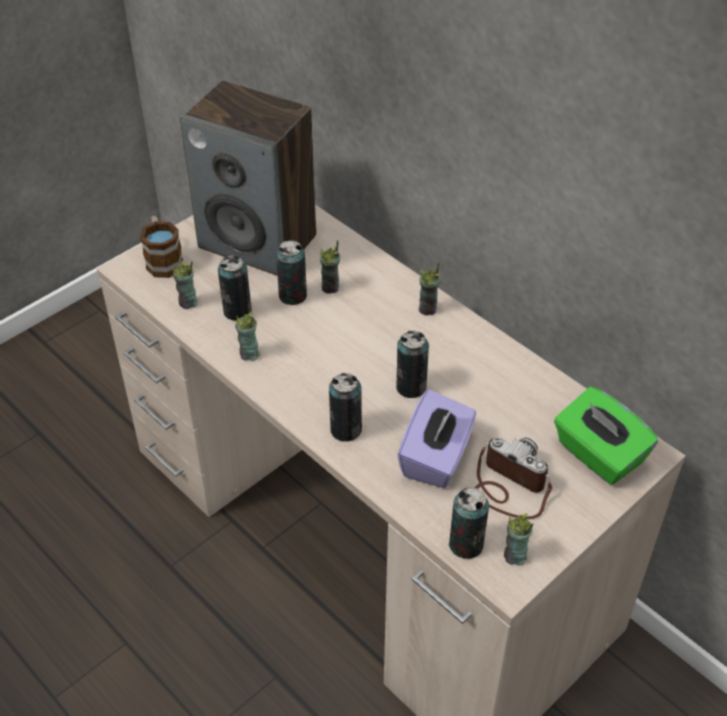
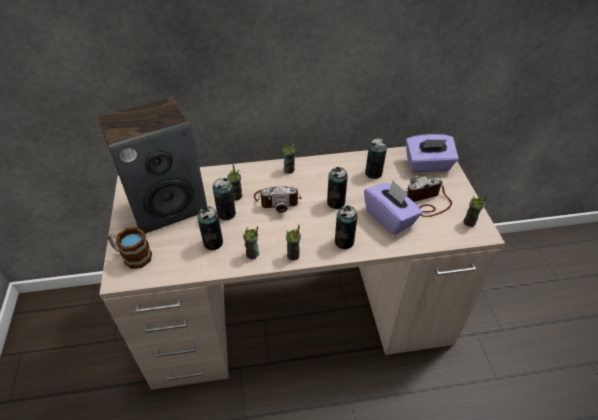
camera: 55 degrees left, 0 degrees up
(188, 303) = (182, 262): cup -> cup (293, 255)
(360, 328) = (277, 199): none -> camera
(466, 544) = (452, 235): can -> can (373, 173)
(598, 455) = (428, 165): green tissue box -> purple tissue box

